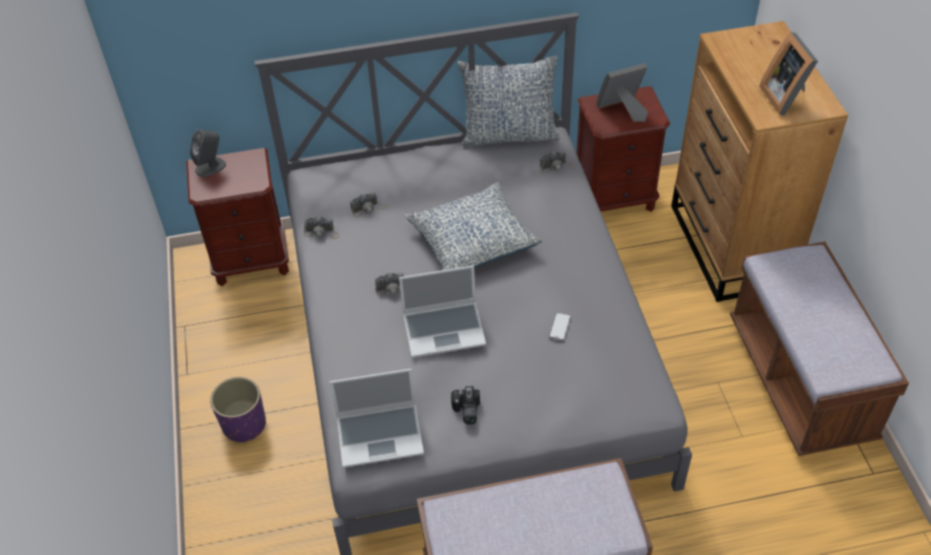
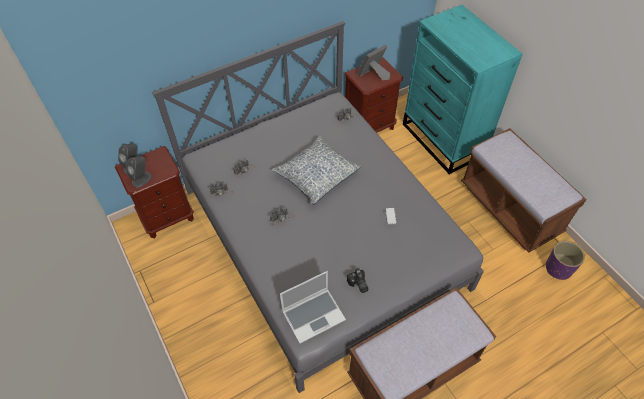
camera: 20 degrees left, 5 degrees up
(215, 186) = (142, 179): none -> grey speaker
(244, 424) = (204, 324): purple planter -> purple planter (558, 268)
(445, 329) = (324, 236): laptop -> none
(509, 134) = (310, 103): pillow -> none
(730, 247) = (443, 140): brown dresser -> turquoise dresser
(786, 97) = (484, 50): picture frame -> none

